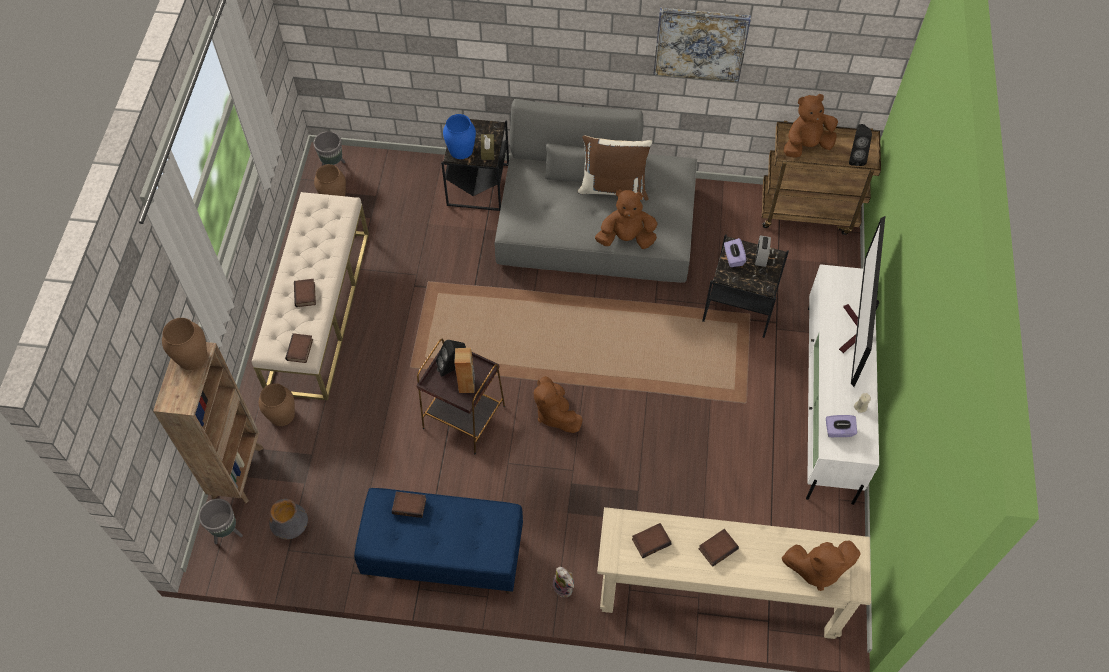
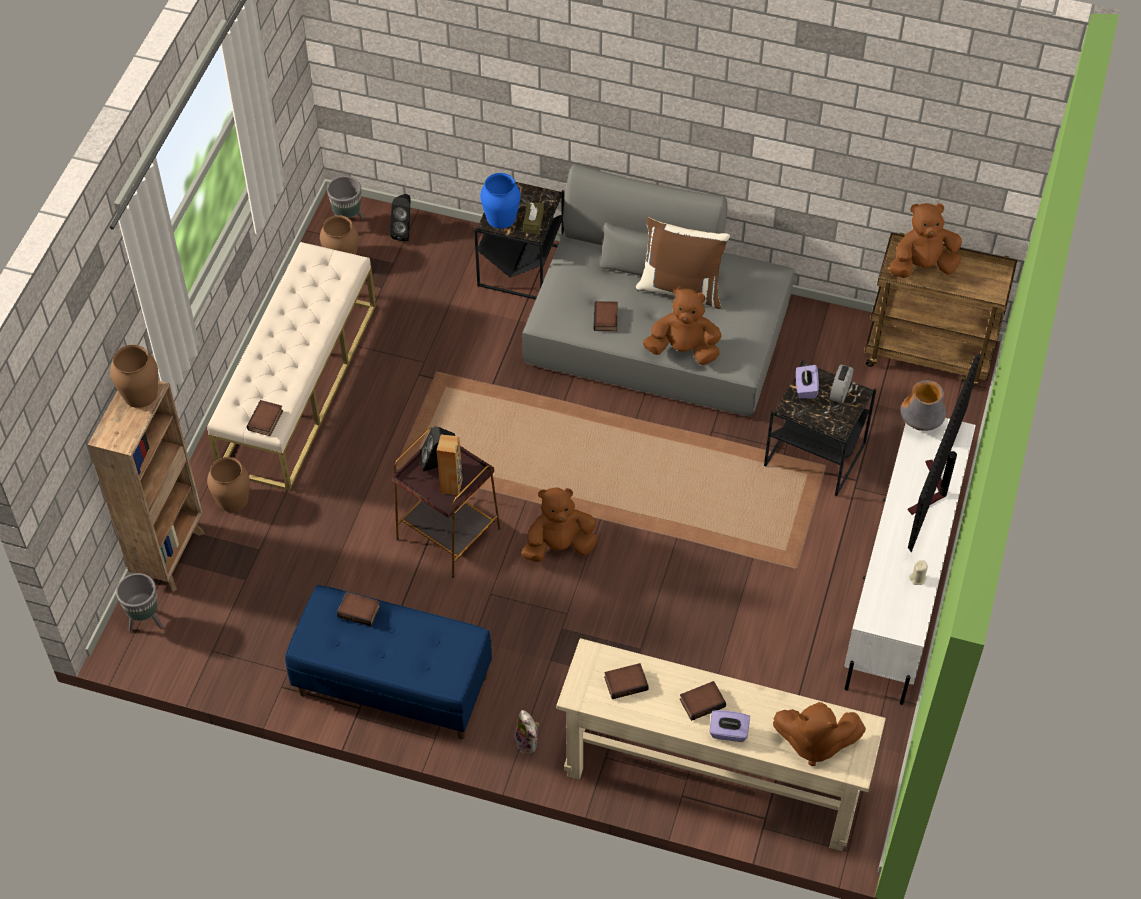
camera: 10 degrees right, 5 degrees down
(292, 528) = (221, 627): vase -> vase (920, 424)
(306, 295) = (284, 360): book -> book (606, 319)
(555, 414) = (559, 546): brown plush toy -> brown plush toy turned 90 degrees clockwise
(700, 44) = (797, 124): picture -> none
(838, 431) = (884, 601): purple tissue box -> purple tissue box (728, 732)
(855, 157) = (979, 288): black speaker -> black speaker (404, 232)

